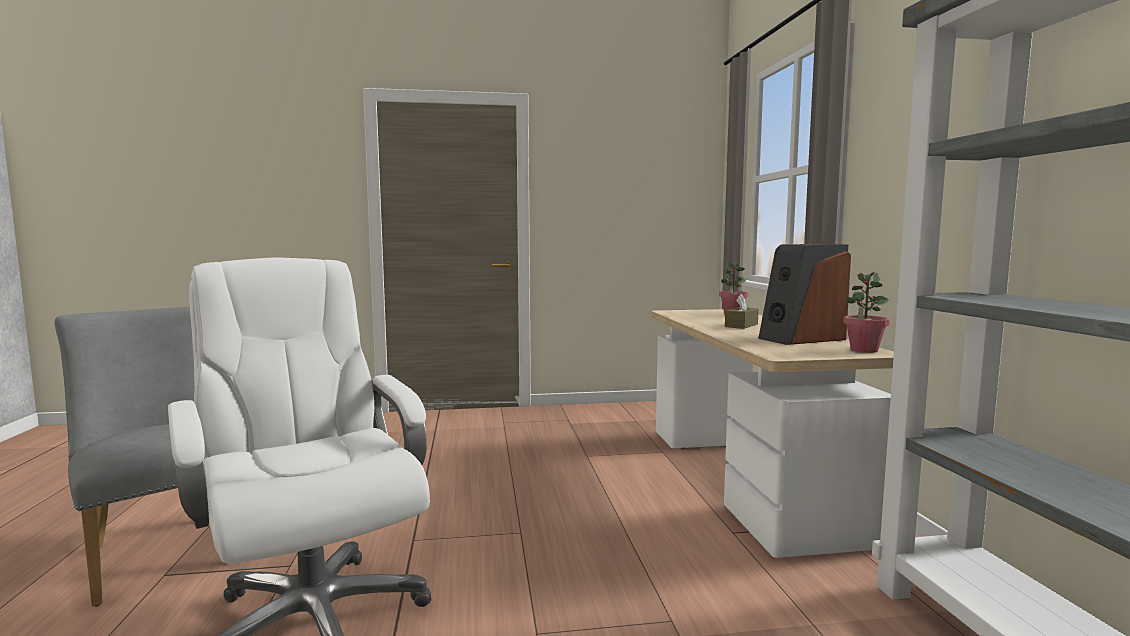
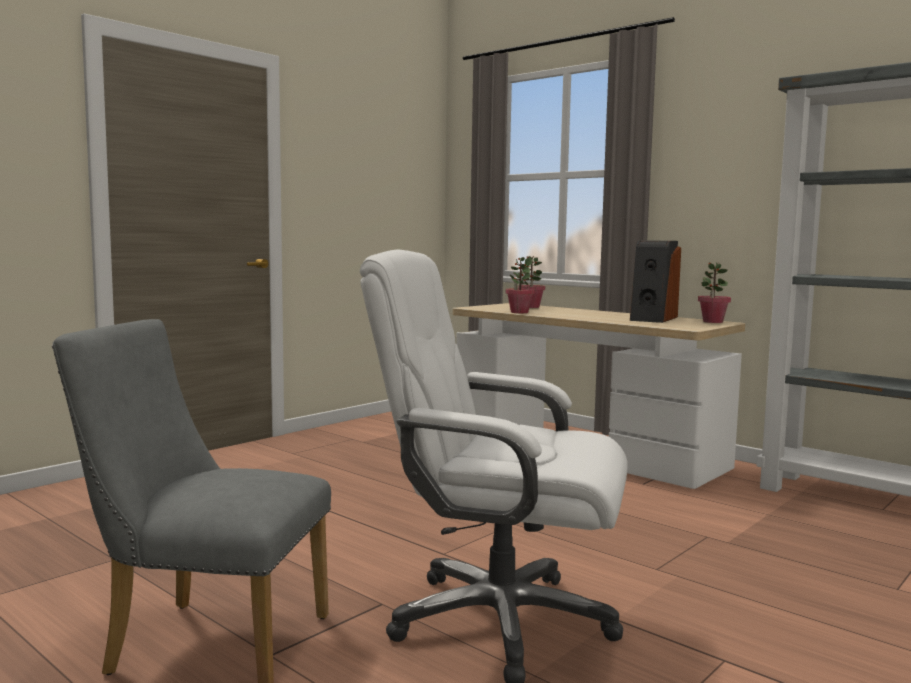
camera: 40 degrees left, 0 degrees up
(687, 319) = (519, 312): none -> potted plant
(741, 325) = (576, 313): brown tissue box -> none

